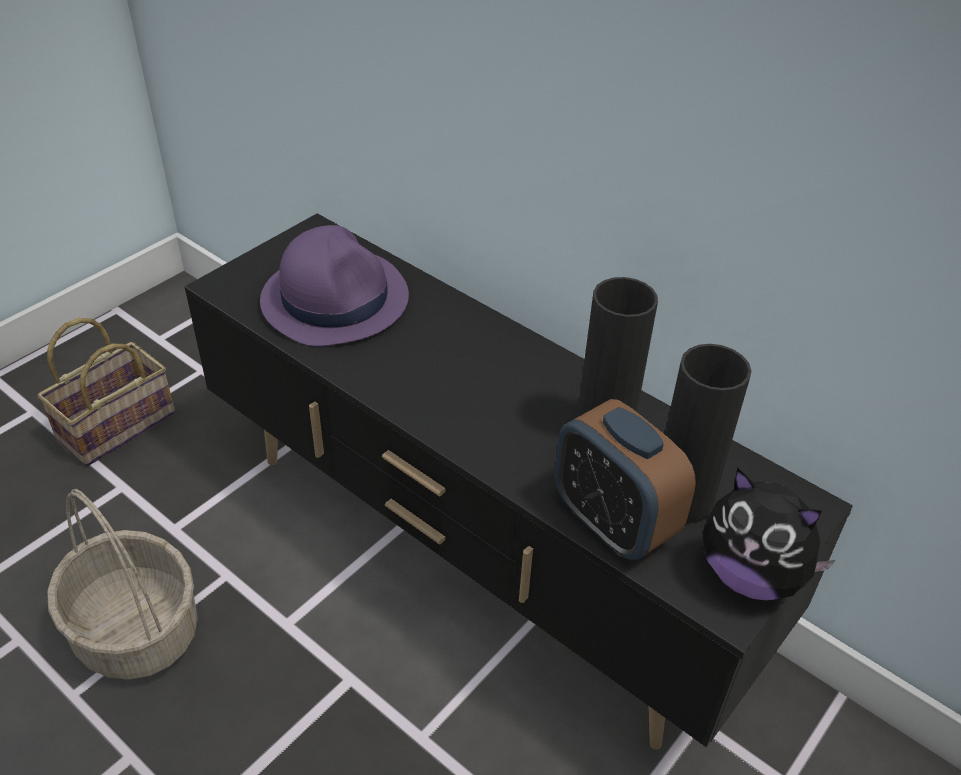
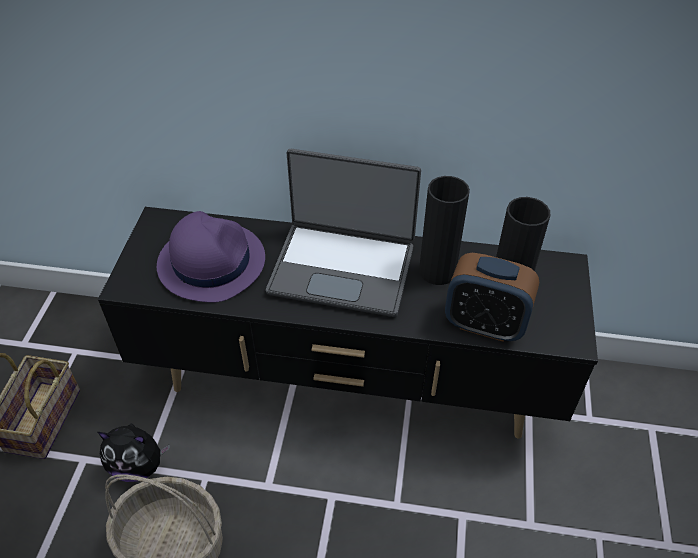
camera: 30 degrees left, 5 degrees up
(483, 371) = (343, 268): none -> laptop
(751, 575) = (571, 317): plush toy -> plush toy (138, 465)

